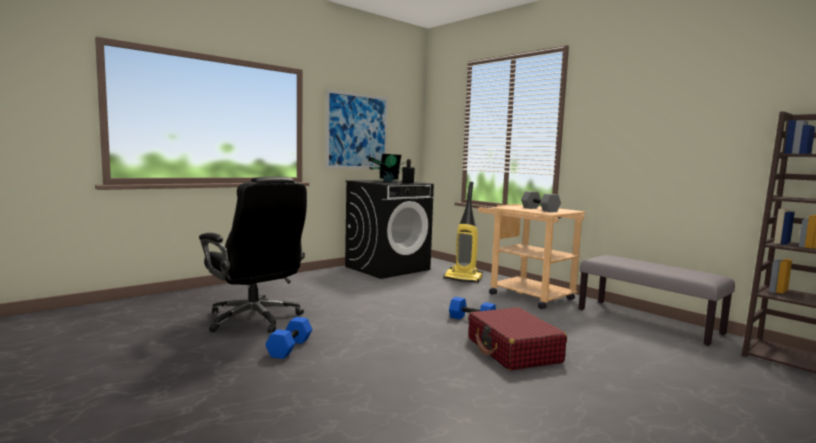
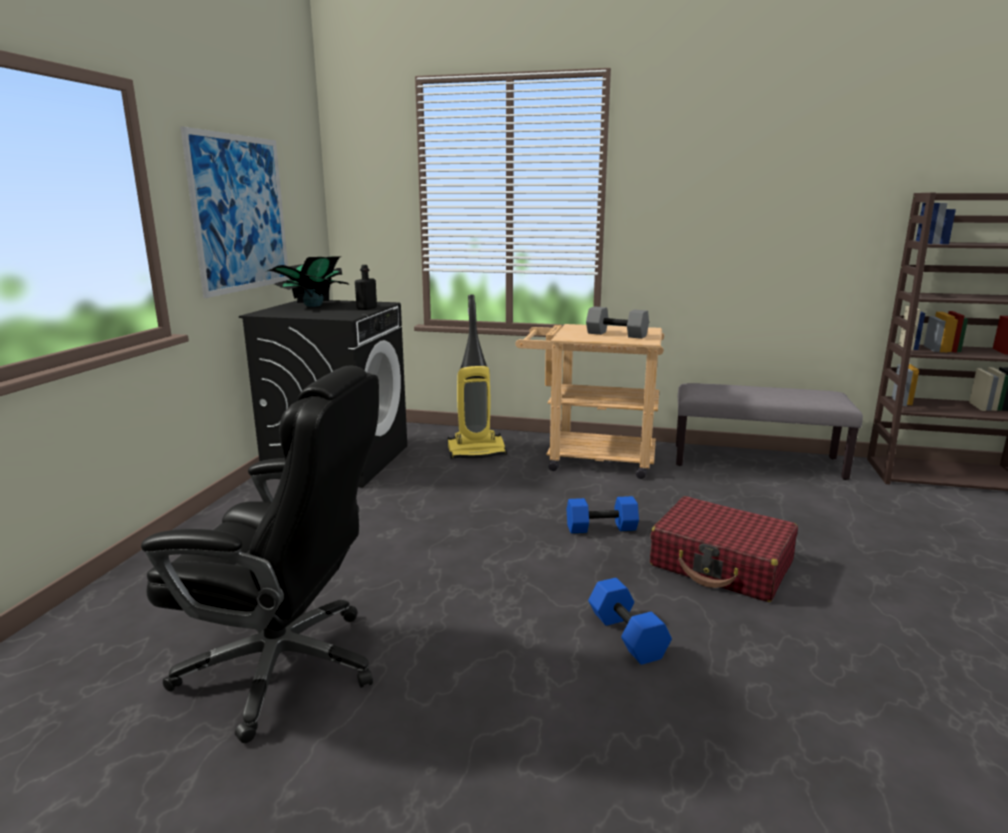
camera: 35 degrees left, 10 degrees up
(289, 347) = (451, 706): blue dumbbell -> blue dumbbell (625, 635)

